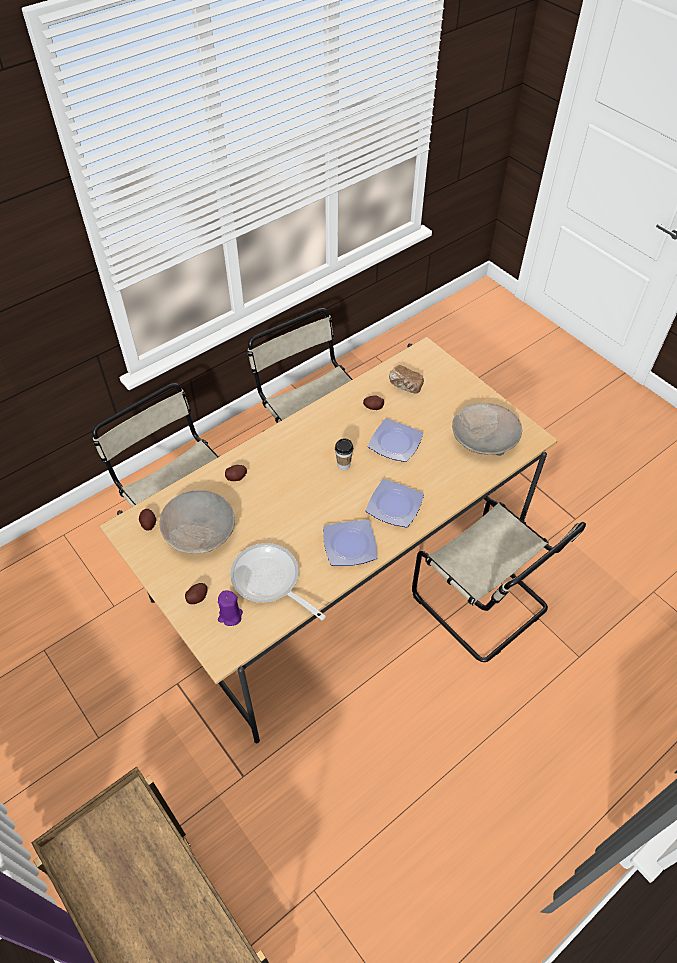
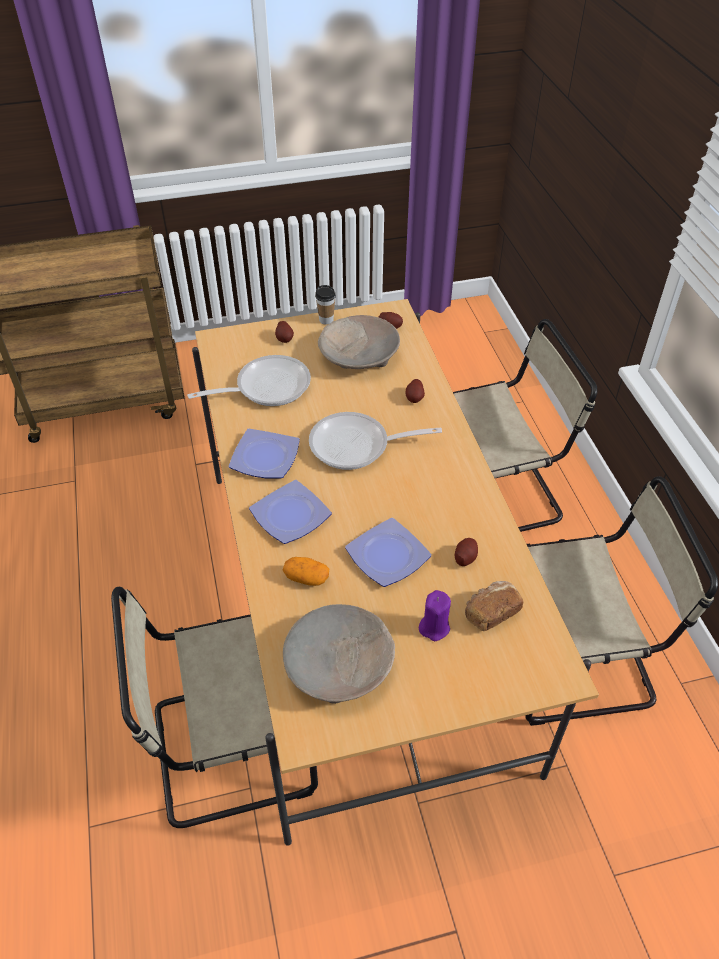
camera: 115 degrees right, 5 degrees down
(230, 616) = (249, 353): purple candle -> purple candle (434, 627)
(307, 493) = (357, 446): none -> frying pan
(343, 465) = (380, 491): cup -> cup (326, 320)
(438, 476) = (306, 578): none -> potato

